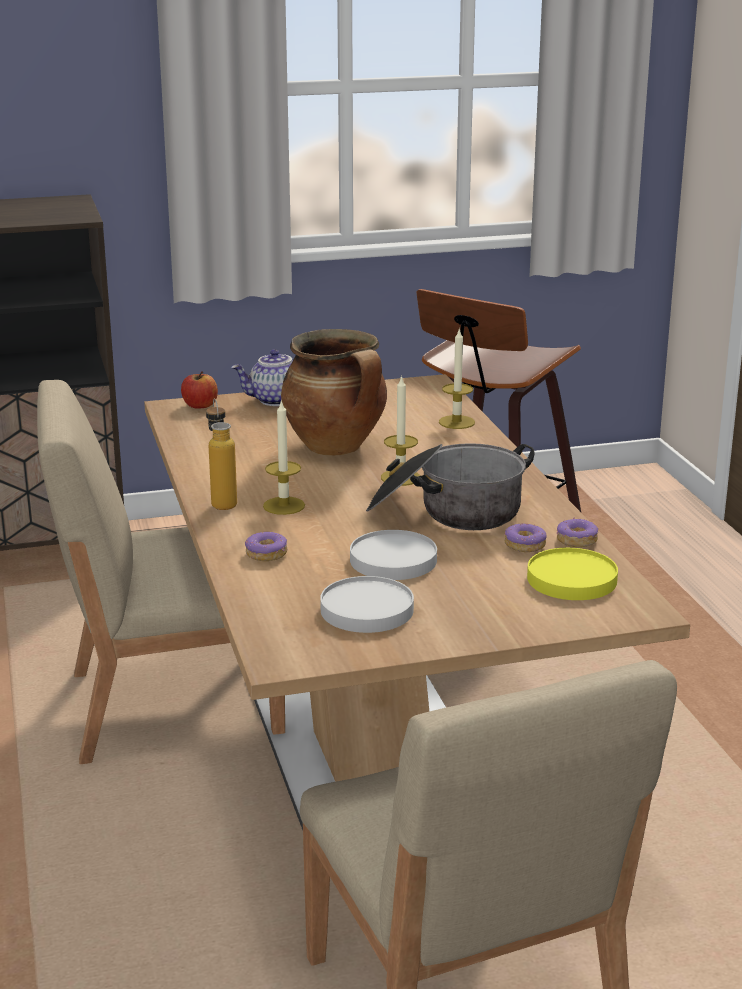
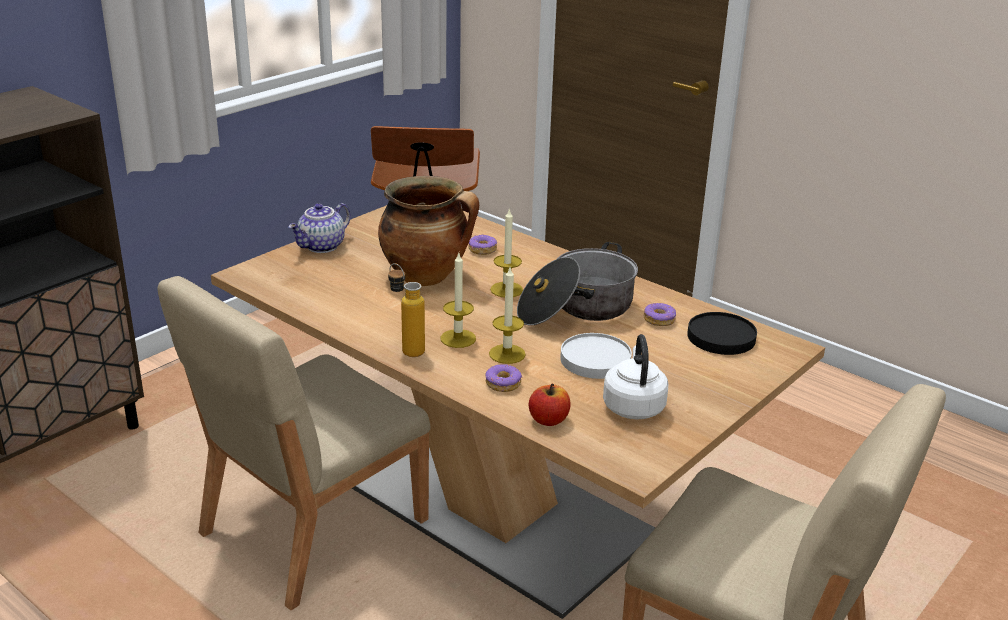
camera: 35 degrees left, 5 degrees up
(200, 405) = (266, 267): apple -> apple (548, 420)
(366, 609) = (633, 406): white plate -> white kettle
(456, 422) = (481, 232): candle -> candle (507, 354)
(572, 579) = (721, 337): yellow plate -> black plate
(576, 540) = (683, 306): donut -> donut (482, 250)

